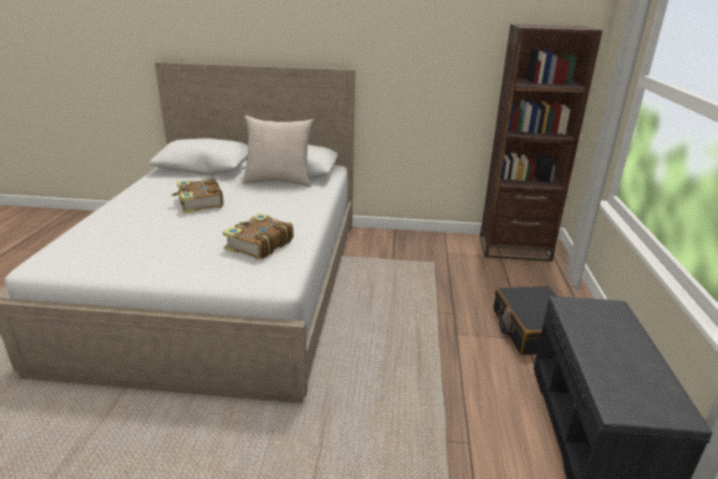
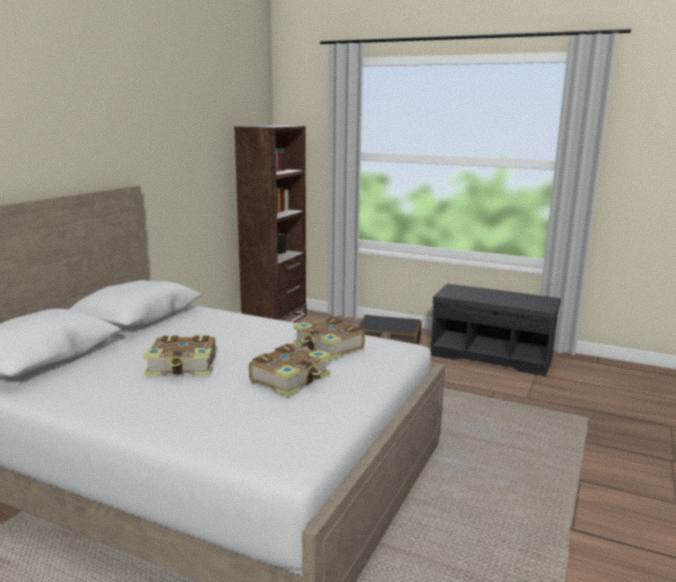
camera: 70 degrees left, 10 degrees down
(182, 241) = (291, 379): none -> book
(279, 181) = (164, 325): beige pillow -> none

